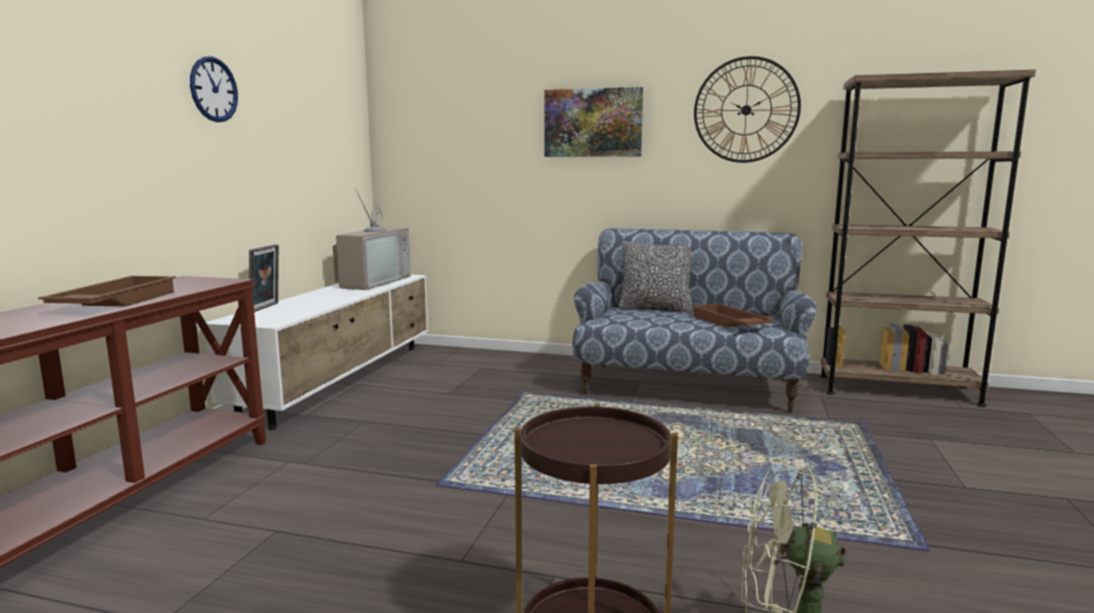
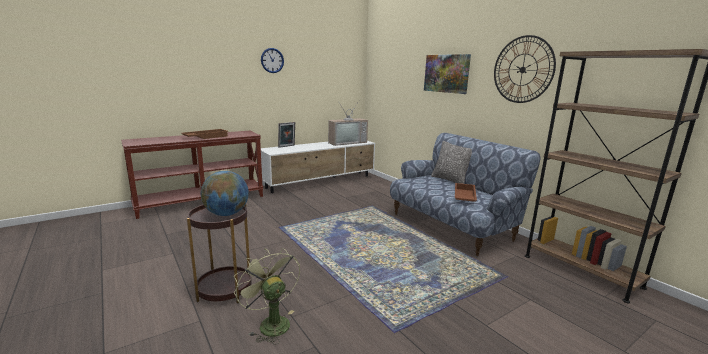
camera: 40 degrees right, 5 degrees up
(604, 435) = (226, 214): none -> globe

